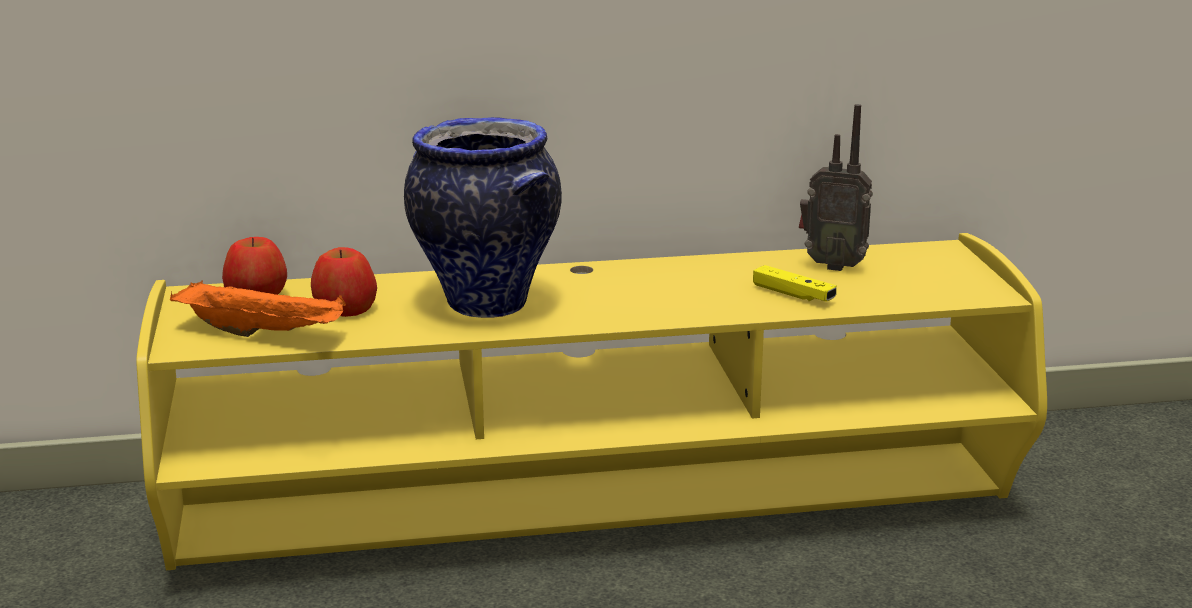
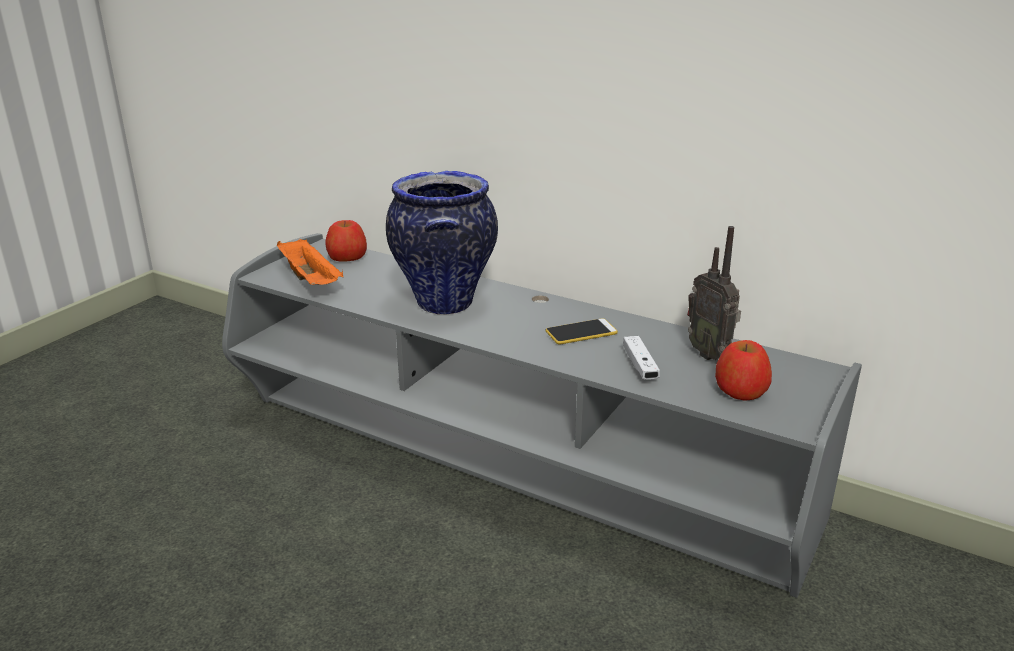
camera: 40 degrees right, 5 degrees up
(345, 308) = (372, 280): apple -> apple (741, 390)
(597, 507) = (508, 465): yellow tv stand -> grey tv stand
(685, 285) = (581, 332): none -> phone
(793, 294) = (640, 365): yellow game controller -> white game controller

